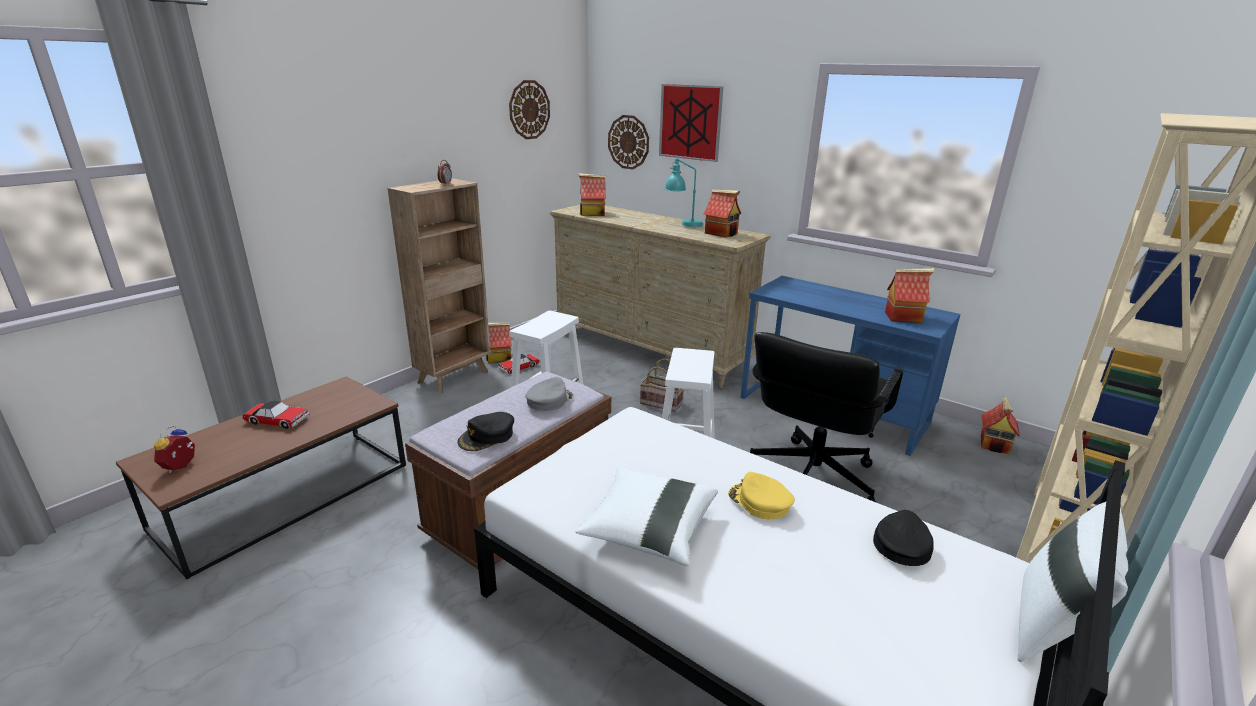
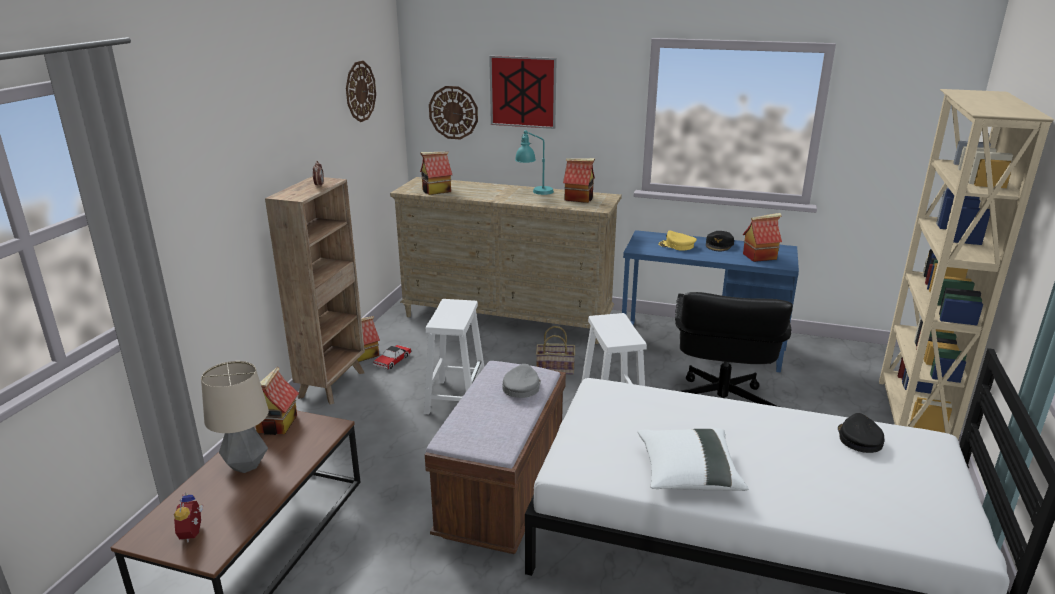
camera: 20 degrees left, 0 degrees up
(277, 420) = (246, 465): toy car -> table lamp
(487, 437) = (499, 431): black cap -> black cap (719, 245)
(759, 502) = (748, 432): yellow cap -> yellow cap (676, 245)
(995, 444) = (834, 349): toy house -> toy house (277, 424)
(1051, 627) = (973, 468): white pillow -> none

